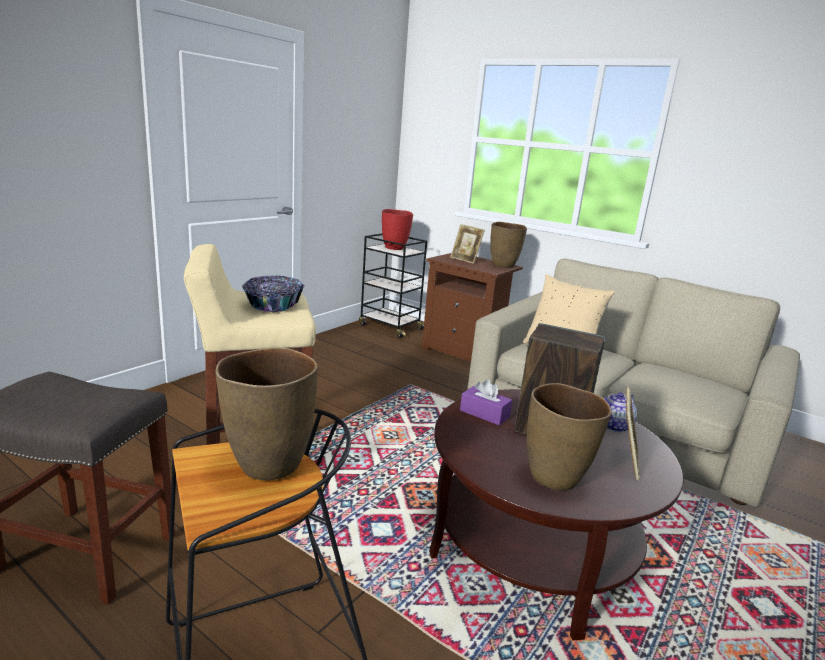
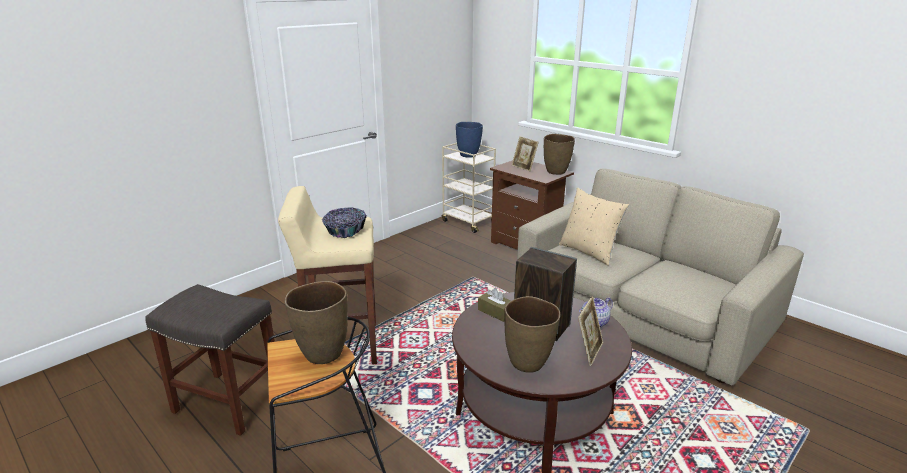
camera: 10 degrees right, 5 degrees up
(390, 327) = (468, 222): black cart -> beige cart
(395, 248) = (469, 155): red vase -> blue vase
(484, 413) = (495, 312): purple tissue box -> brown tissue box

